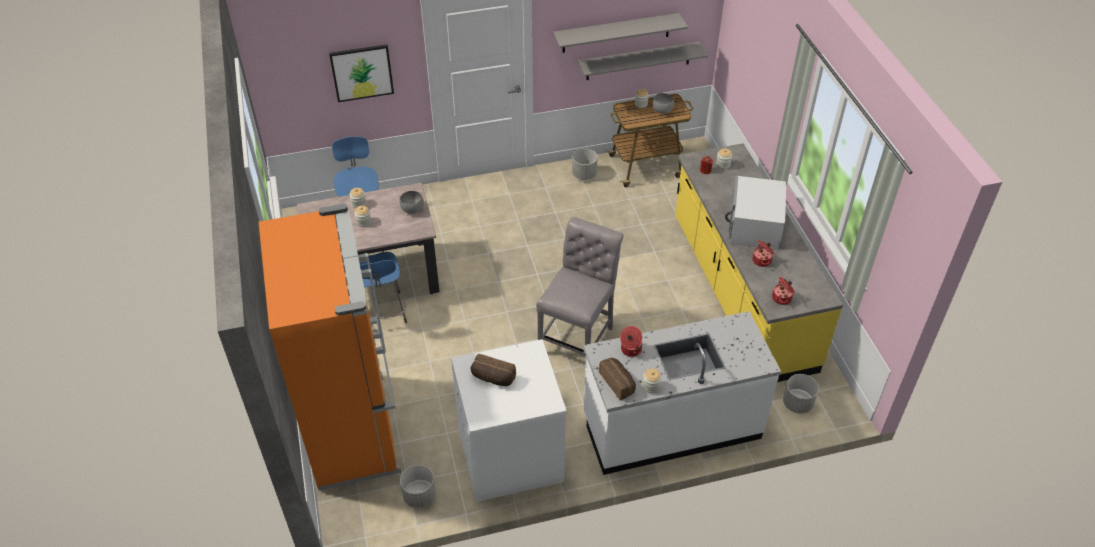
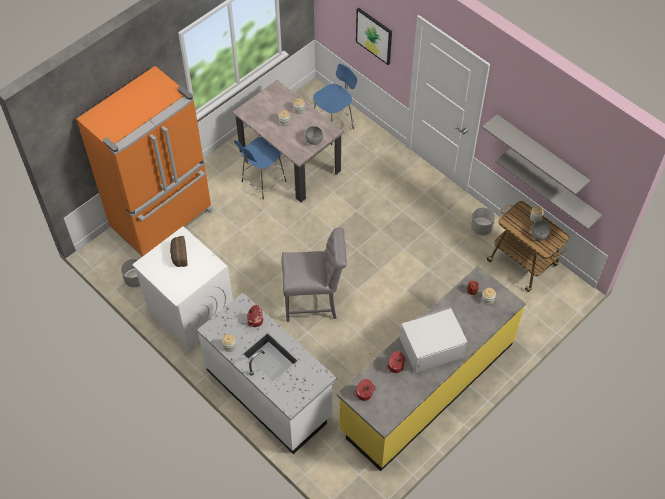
camera: 60 degrees right, 10 degrees up
(618, 383) = (221, 326): bread -> none
(797, 404) = (340, 466): grey planter -> none

